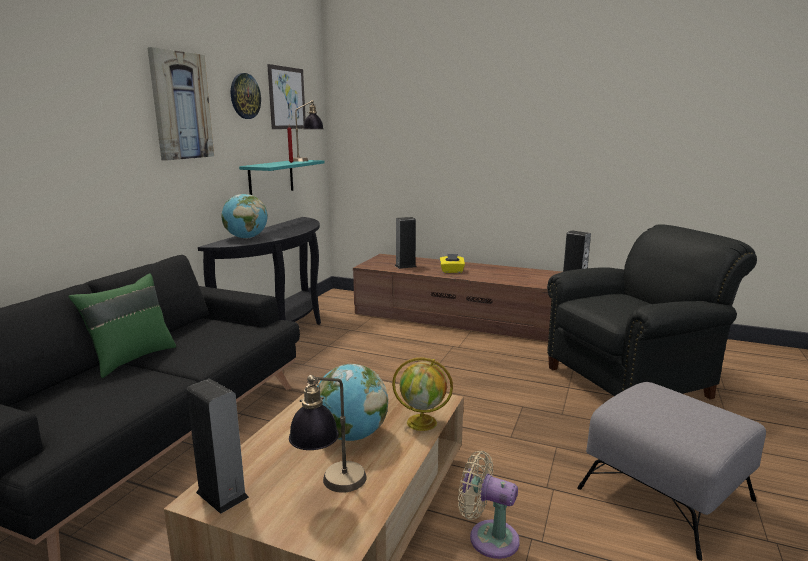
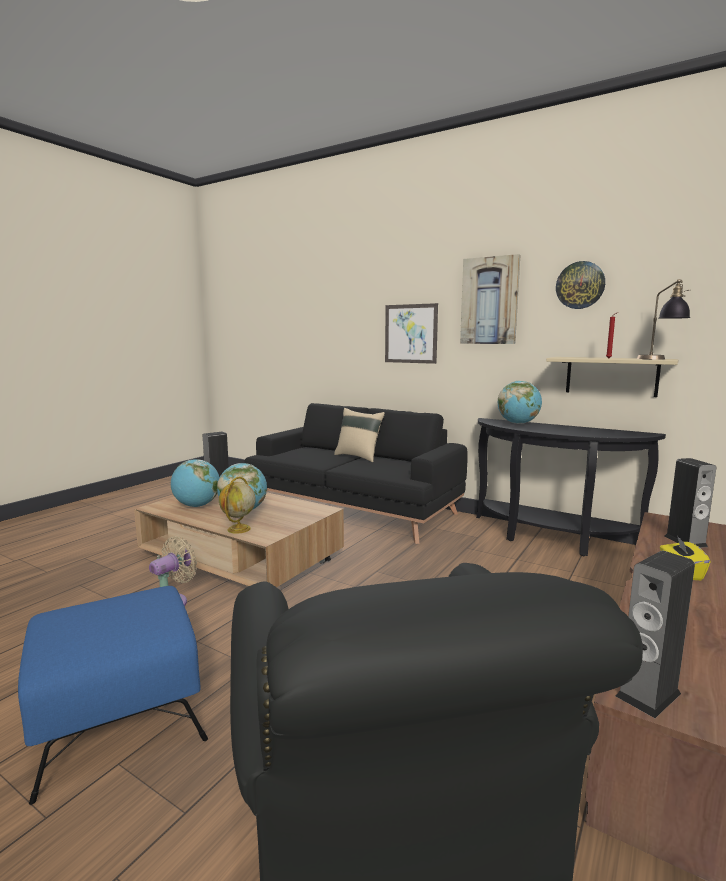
camera: 100 degrees right, 5 degrees down
(131, 358) = (359, 456): green pillow -> beige pillow
(271, 178) = (611, 376): turquoise shelf -> beige shelf
(287, 98) = (670, 280): picture -> picture (410, 333)
(331, 488) = (197, 506): table lamp -> globe
(666, 494) = (118, 718): grey ottoman -> blue ottoman

